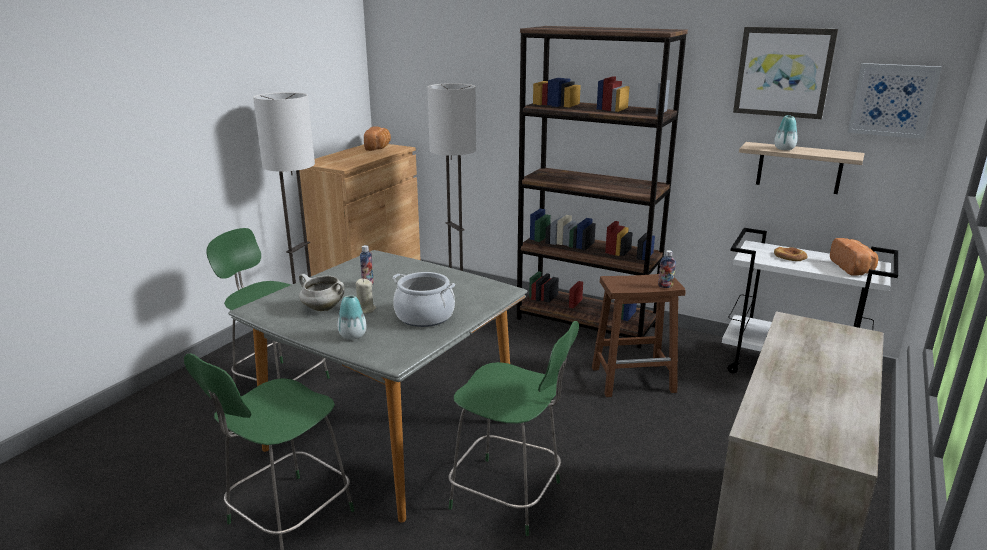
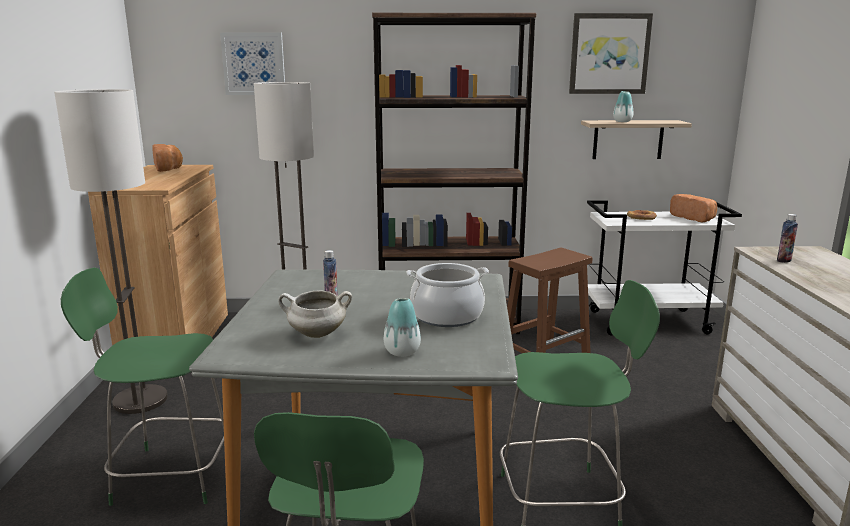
camera: 30 degrees left, 5 degrees down
(365, 310) = (370, 325): beige candle -> none
(665, 286) = (574, 257): bottle -> bottle (784, 260)
(892, 100) = (696, 73): picture -> picture (254, 64)

